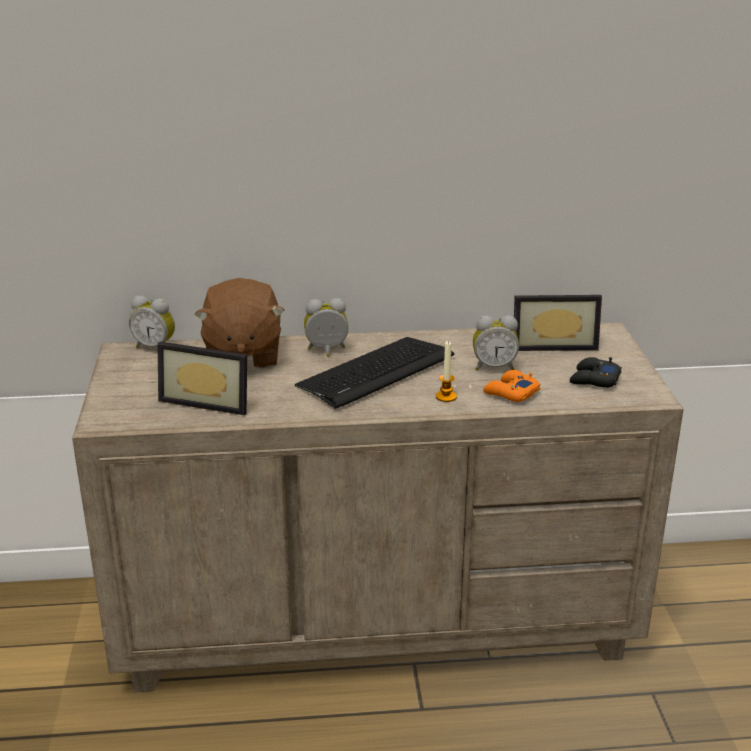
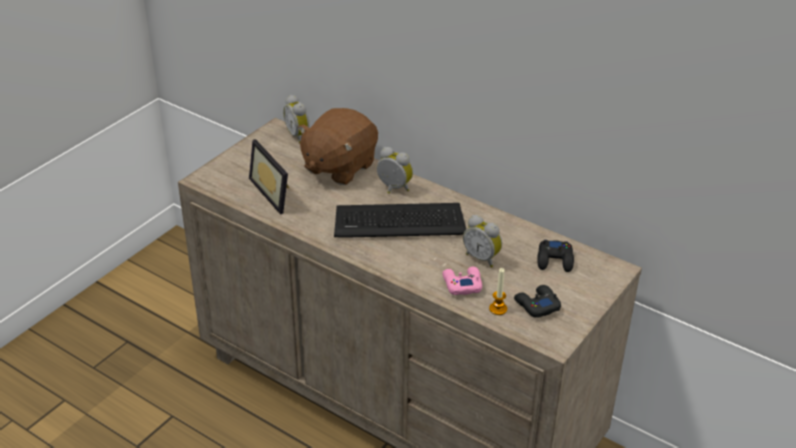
camera: 40 degrees right, 10 degrees up
(446, 397) = (415, 264): candle -> candle (498, 309)
(511, 393) = (462, 284): orange game controller -> pink game controller
(553, 344) = (555, 260): picture frame -> black game controller

